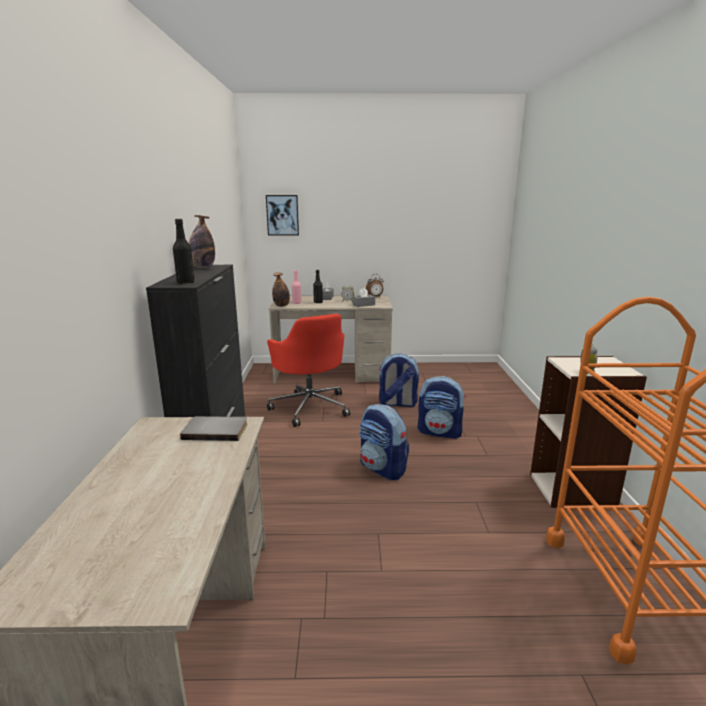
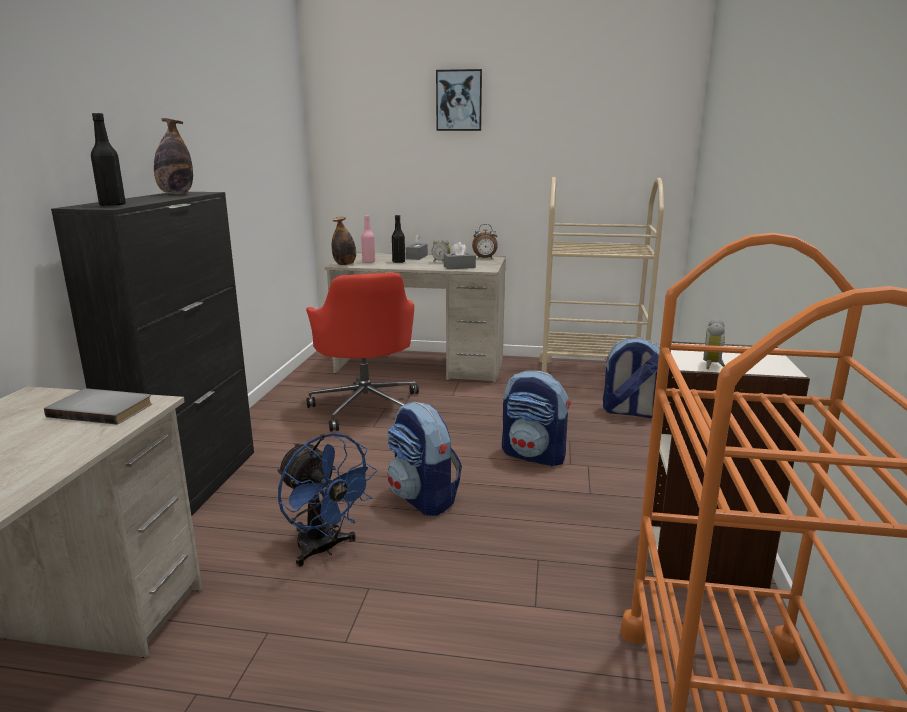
camera: 10 degrees right, 0 degrees up
(282, 215) = (360, 139): picture -> picture (459, 100)
(334, 510) = (324, 549): none -> blue fan
(397, 403) = (491, 411): backpack -> backpack (629, 412)
(449, 373) = (591, 375): none -> beige cart

